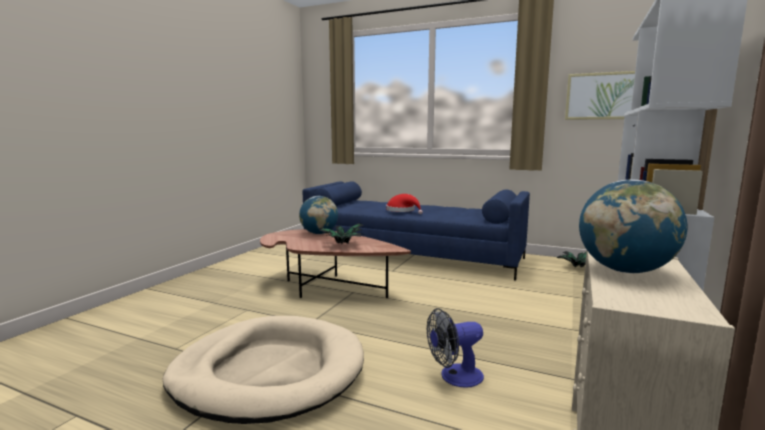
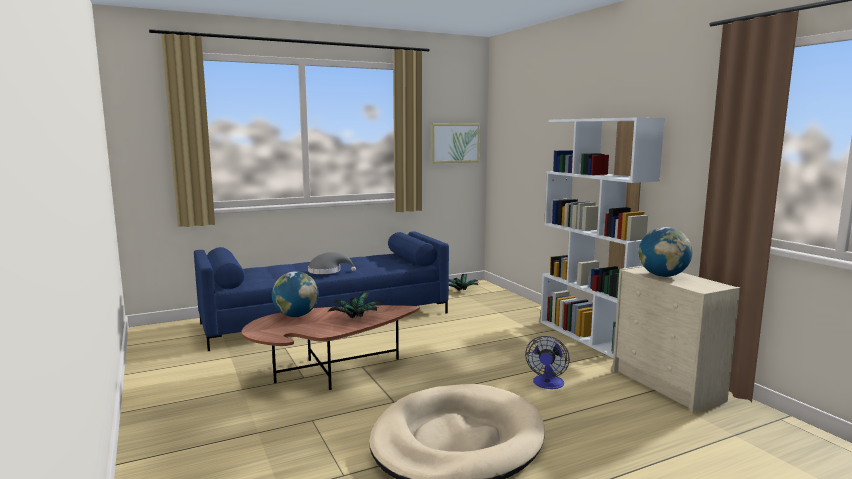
camera: 50 degrees left, 0 degrees up
(402, 211) = (327, 271): red hat -> grey hat

